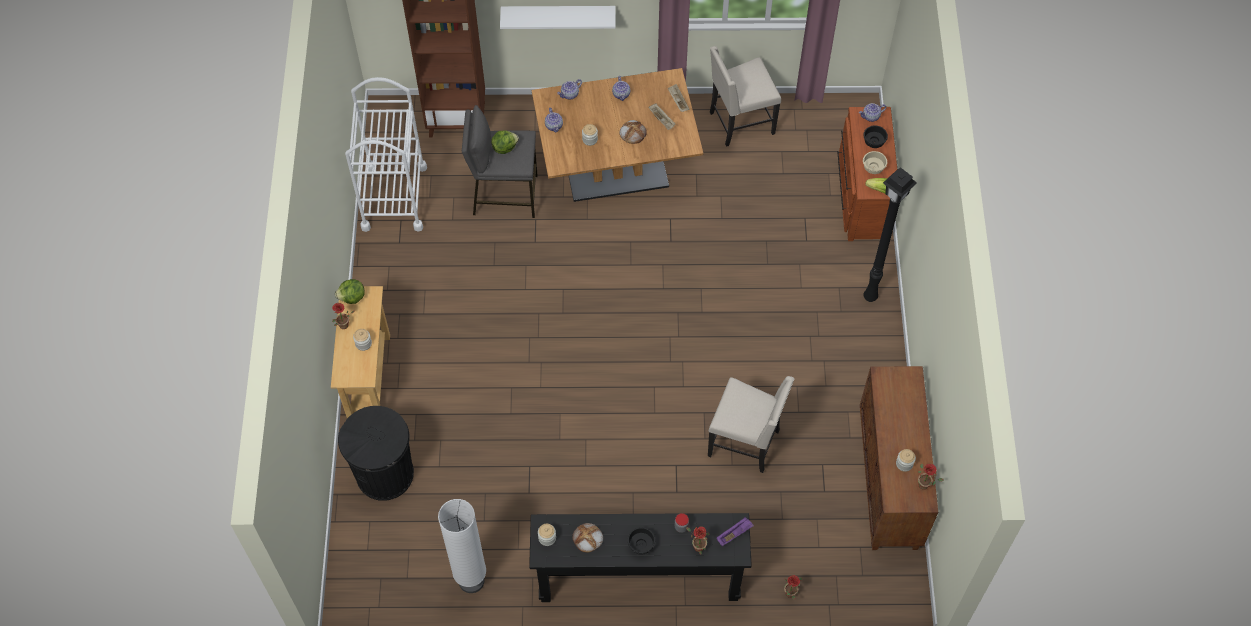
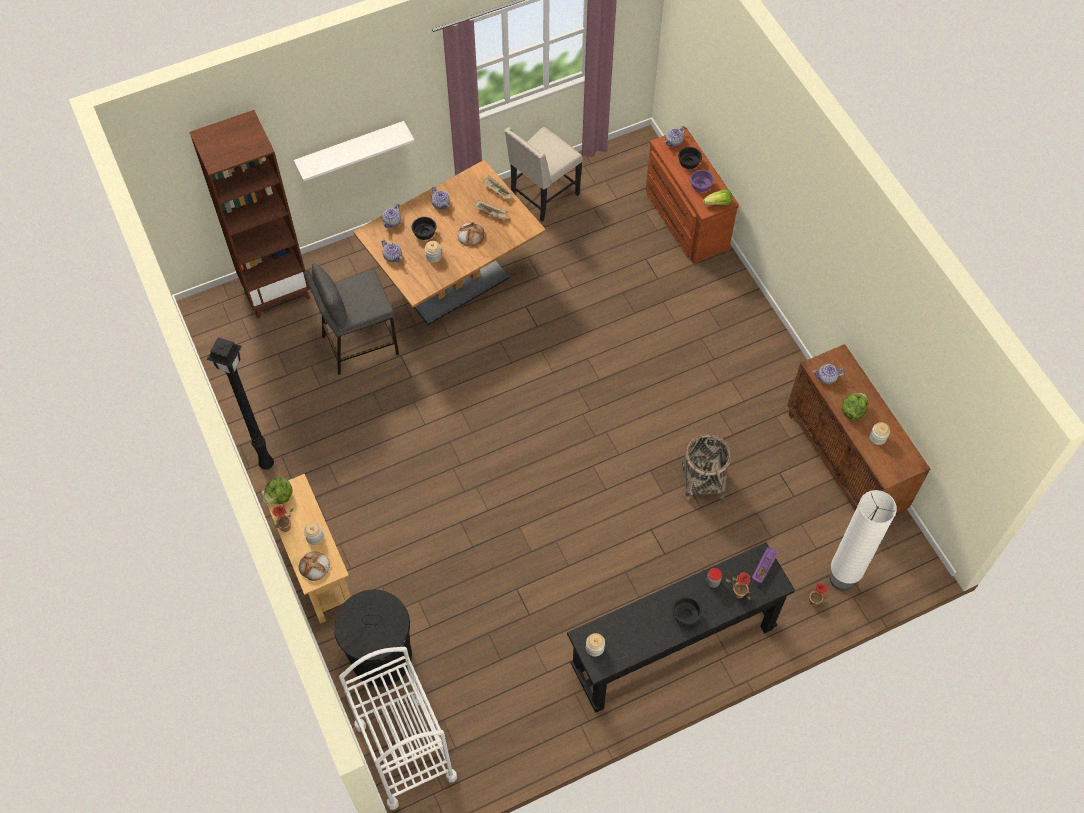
camera: 25 degrees left, 0 degrees up
(394, 197) = (252, 388): white cart -> white cart (405, 751)
(471, 581) = (519, 722): white floor lamp -> white floor lamp (842, 578)
(504, 147) = (353, 295): lettuce -> lettuce (852, 411)
(587, 538) = (633, 631): bread -> bread (314, 567)
(592, 116) = (424, 234): none -> black bowl
(746, 442) = (702, 482): beige chair -> basket
(870, 298) = (740, 307): black floor lamp -> black floor lamp (267, 465)
(874, 167) = (701, 186): beige bowl -> purple bowl
(887, 390) = (826, 378): none -> teapot
(925, 485) = (906, 449): potted plant -> none

